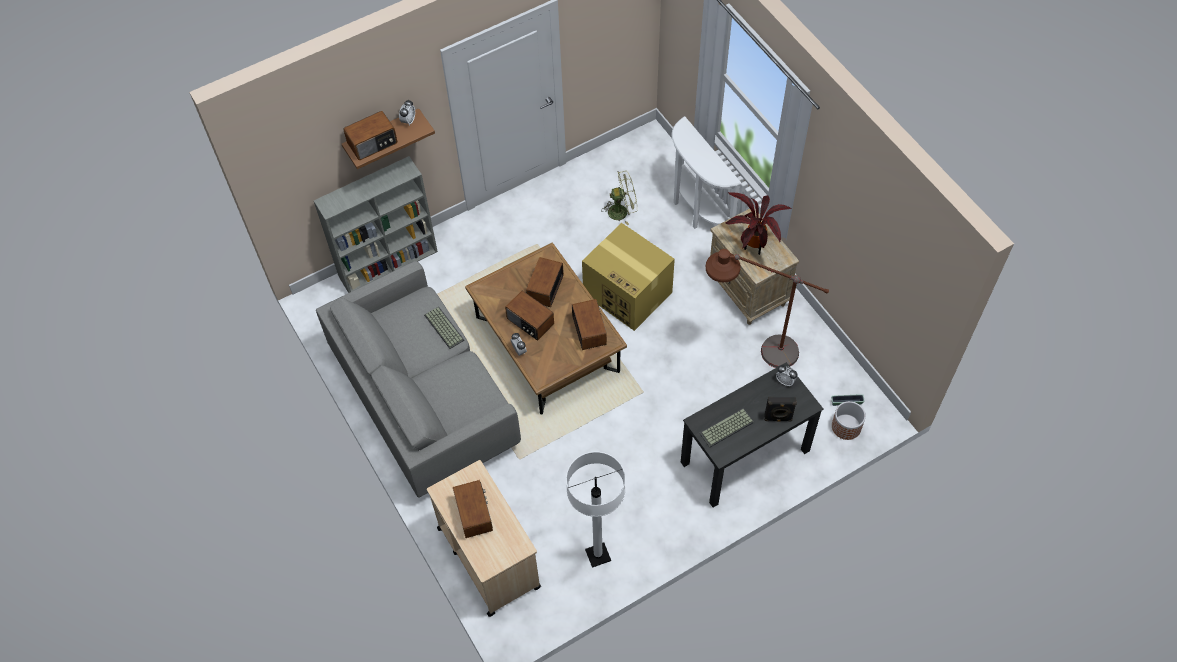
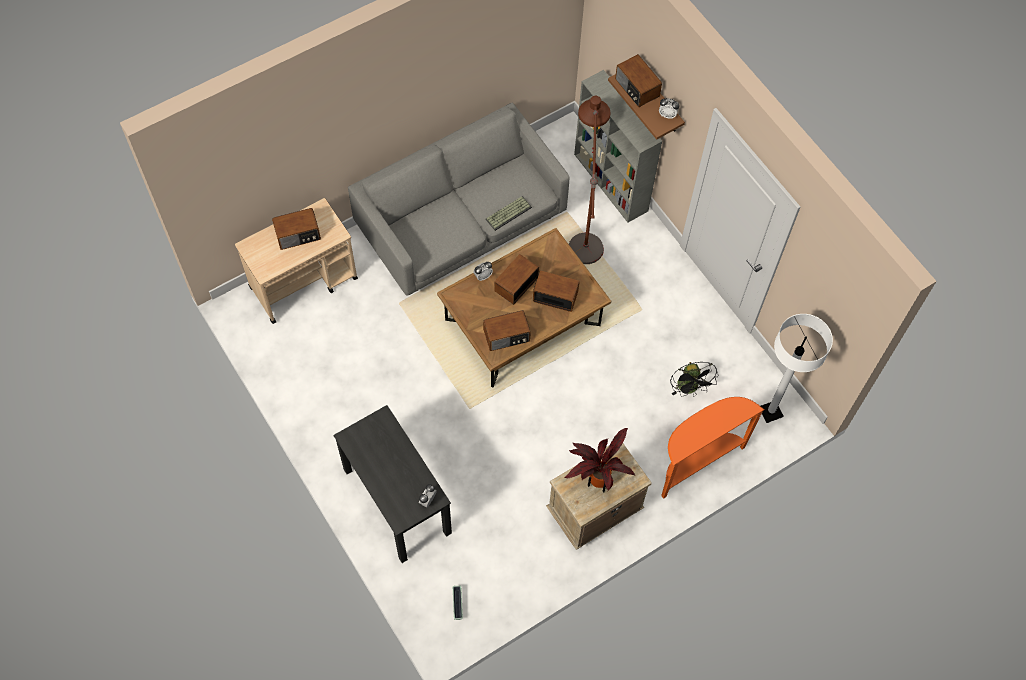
camera: 85 degrees right, 5 degrees up
(598, 555) = (300, 370): white floor lamp -> white floor lamp (770, 412)
(622, 211) = (690, 388): green fan -> black fan
(628, 293) = (585, 395): cardboard box -> none
(696, 210) = (696, 462): white console table -> orange console table
(726, 429) = (375, 443): keyboard -> none
(752, 351) = (518, 513): brown floor lamp -> brown floor lamp (585, 227)
(778, 418) = (385, 491): black speaker -> none
(846, 427) = (428, 601): planter -> none

